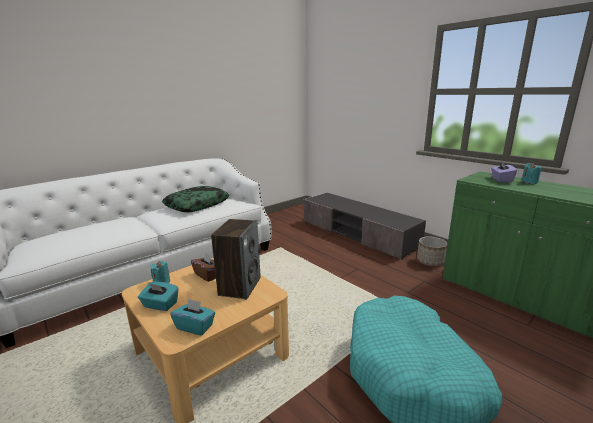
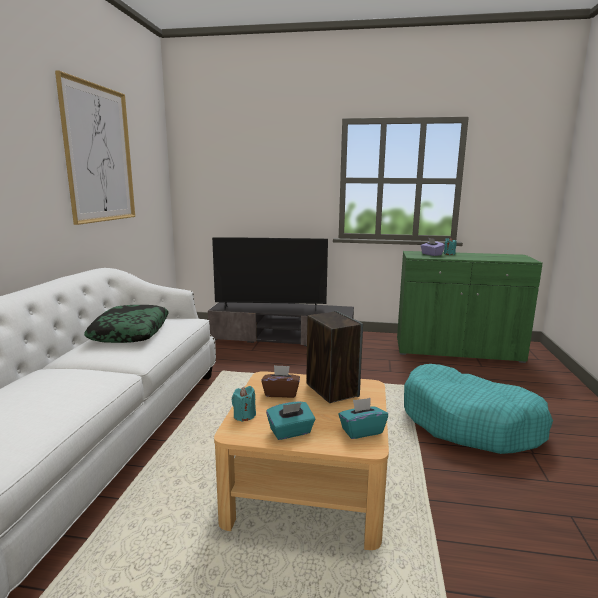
camera: 40 degrees left, 5 degrees down
(224, 78) = (99, 154): none -> picture
(349, 206) = (270, 308): none -> television
(430, 261) = (373, 344): planter -> none

